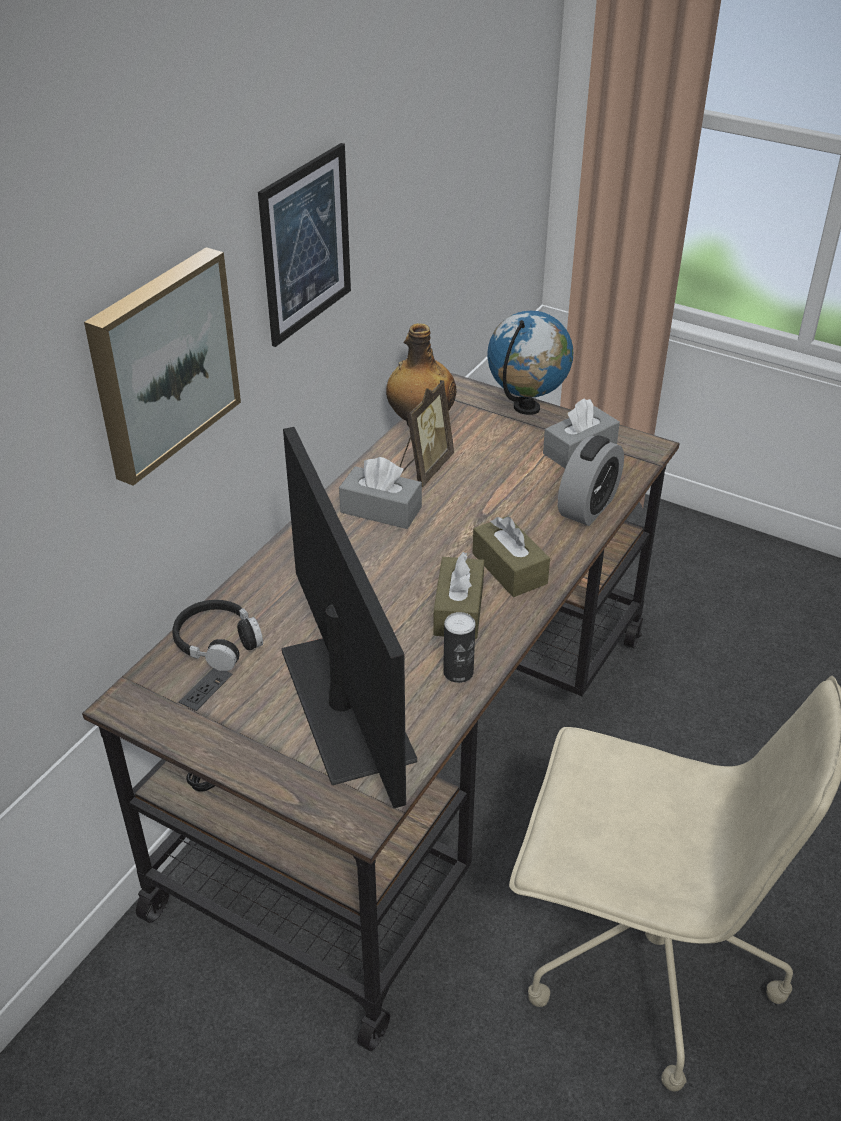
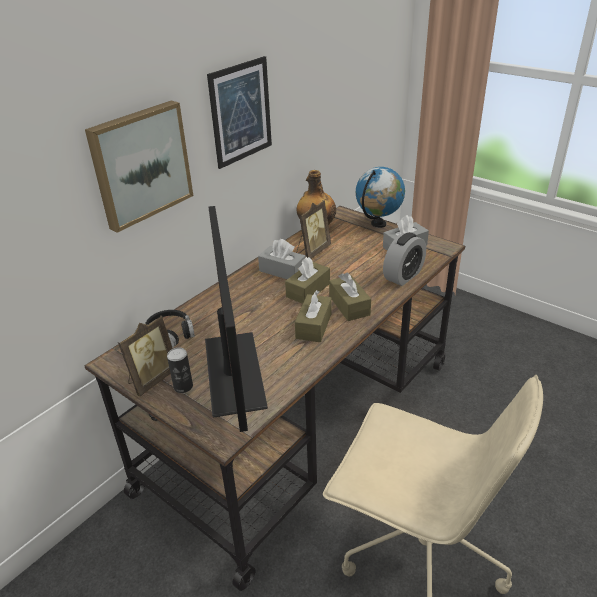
camera: 10 degrees right, 5 degrees down
(210, 728) = (152, 379): none -> picture frame
(434, 544) = (308, 290): none -> brown tissue box
(458, 672) = (305, 360): can -> can (183, 386)

